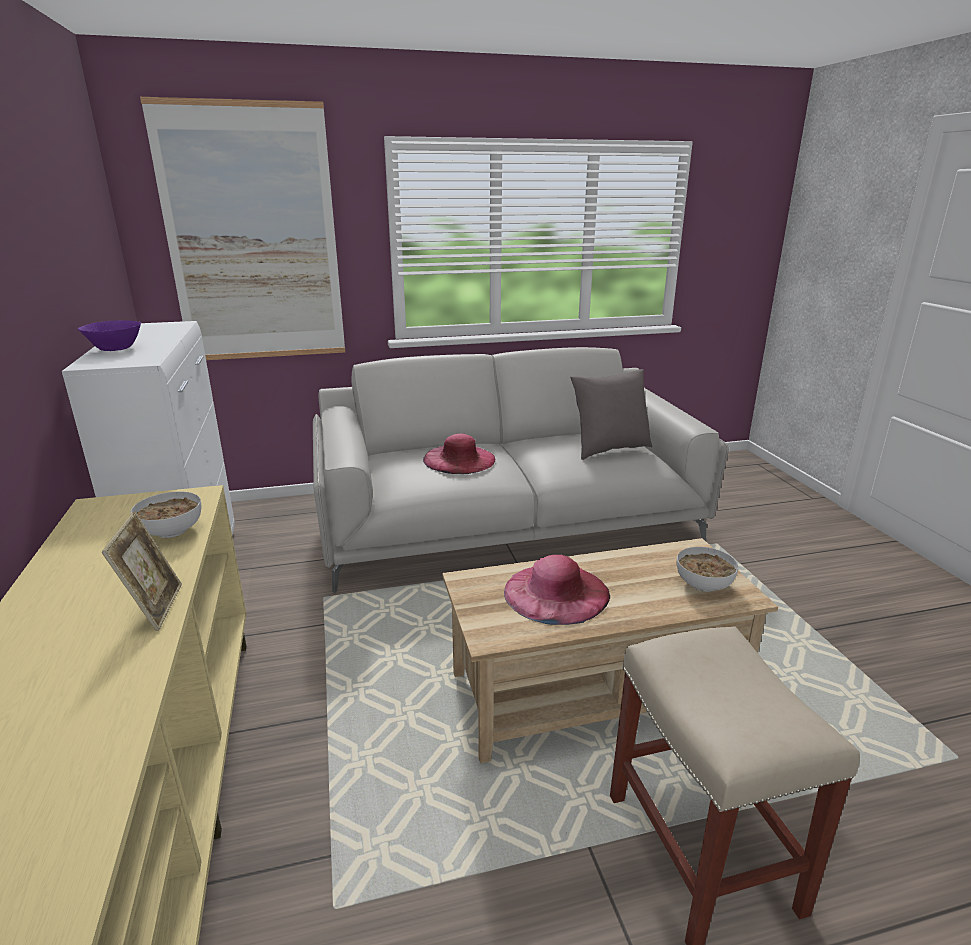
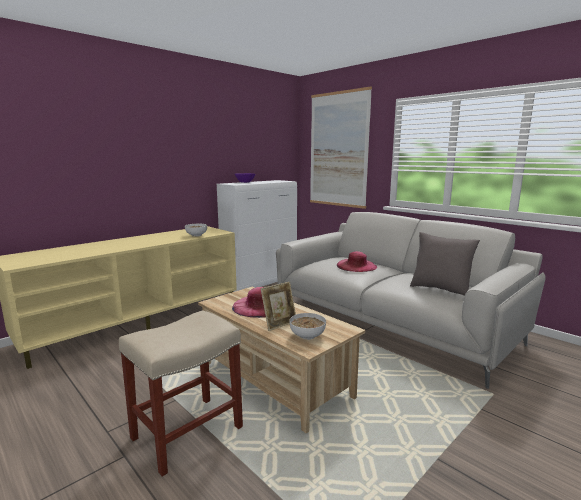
camera: 60 degrees right, 10 degrees down
(154, 607) = (152, 243): picture frame -> picture frame (279, 324)

